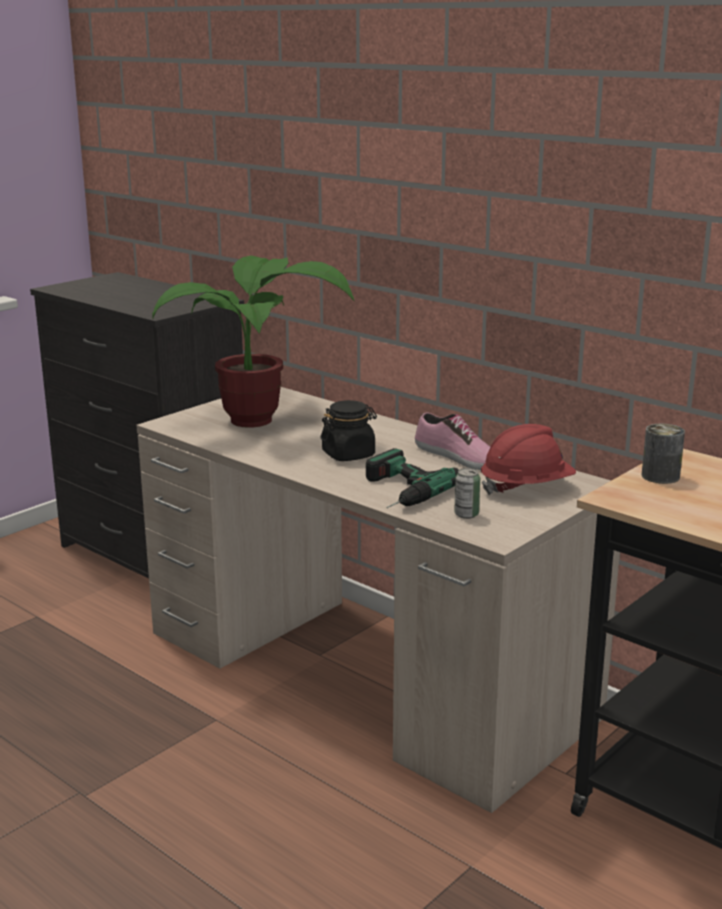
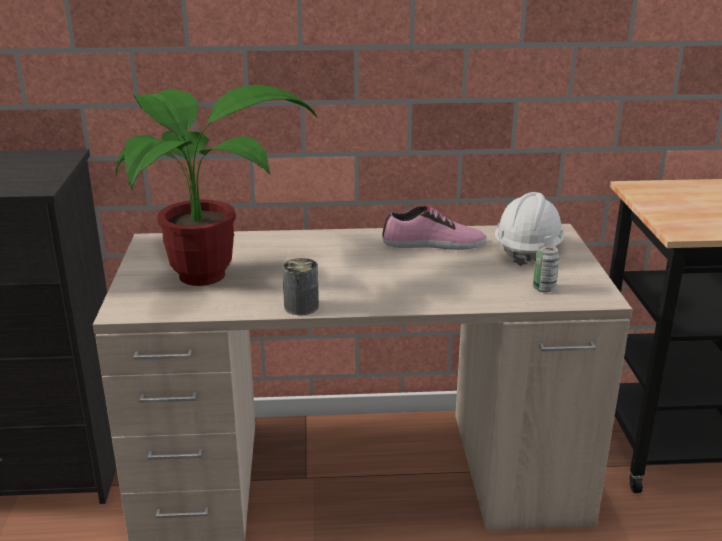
camera: 45 degrees left, 5 degrees up
(349, 455) = (355, 274): black jar -> none
(395, 492) = (460, 291): power drill -> none
(526, 488) = (527, 250): red hard hat -> white hard hat
(660, 476) = (661, 205): can -> can (301, 306)

